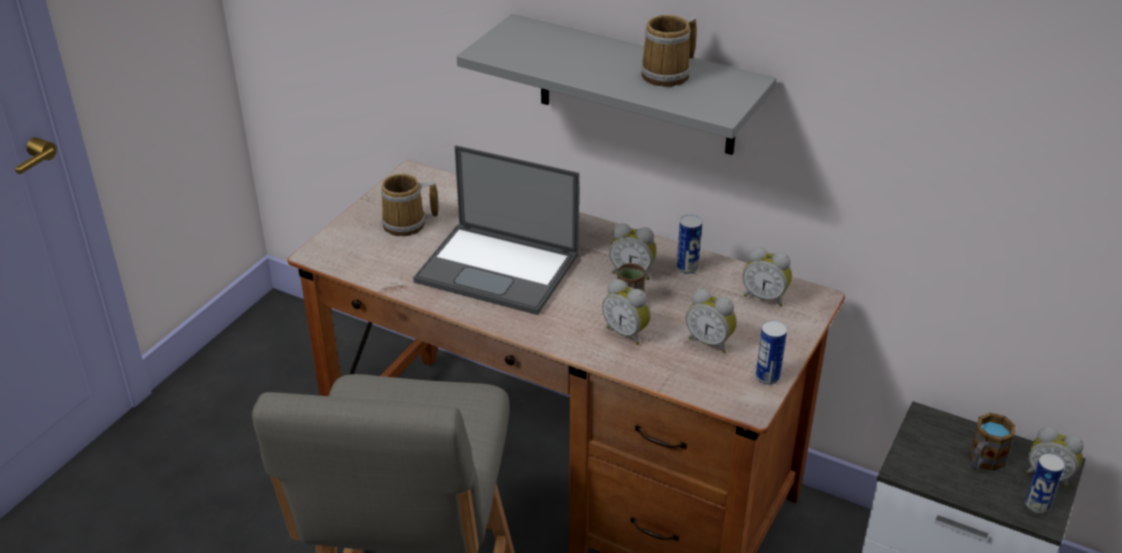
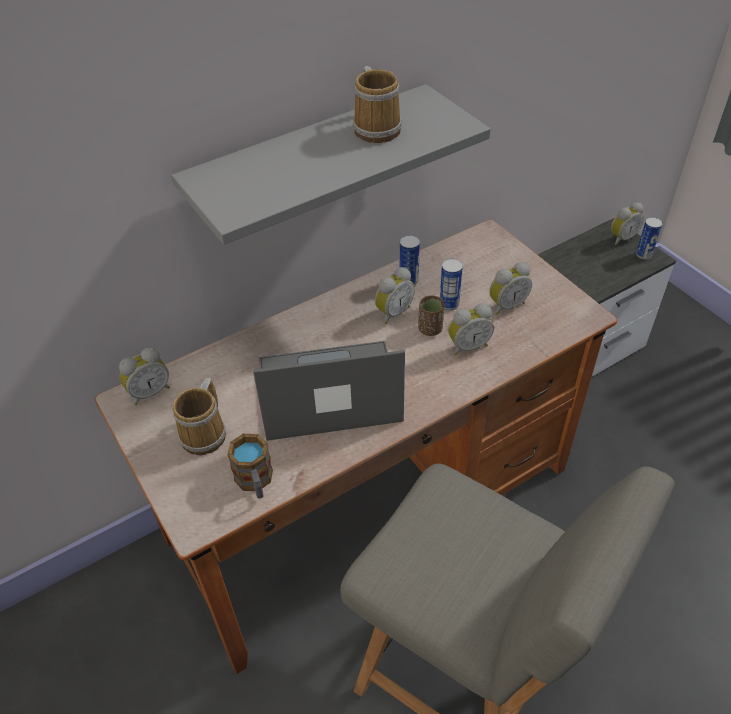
camera: 60 degrees left, 10 degrees up
(499, 268) = (327, 392): laptop -> laptop turned 150 degrees counterclockwise
(765, 297) = (471, 256): alarm clock -> alarm clock (149, 392)
(767, 377) = (562, 293): can -> can (449, 304)
(983, 461) = (596, 257): mug -> mug (255, 482)

